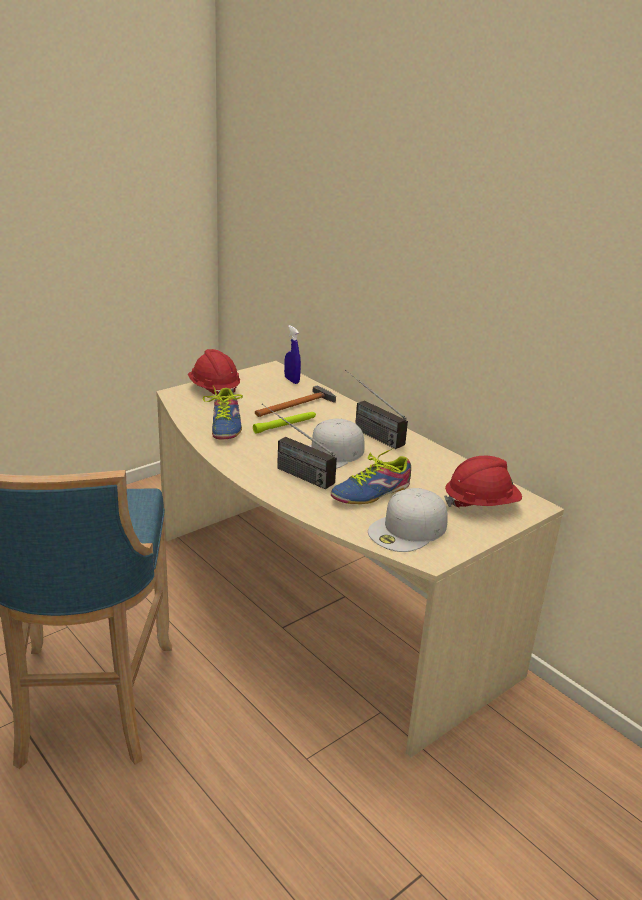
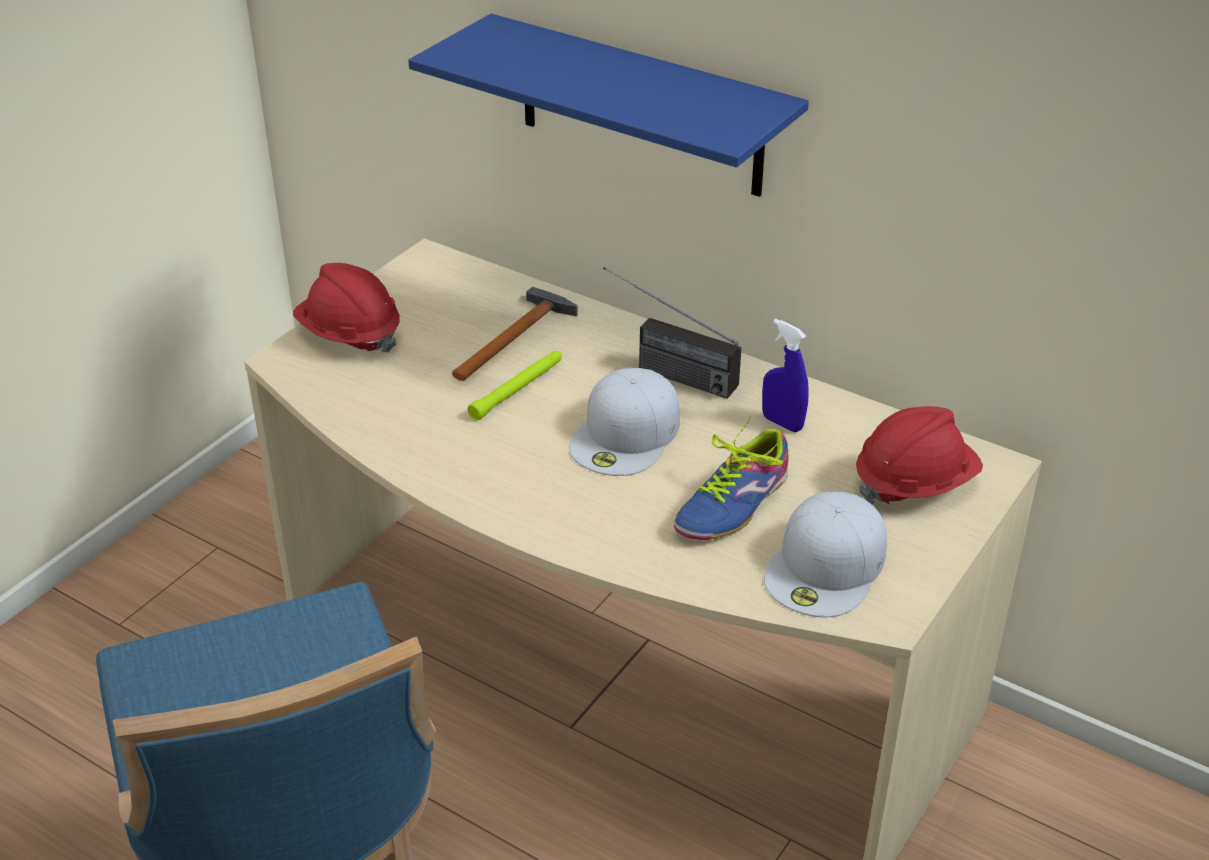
camera: 15 degrees left, 10 degrees up
(226, 425) = (414, 414): shoe -> none
(291, 380) = (476, 281): blue spray bottle -> blue spray bottle (782, 423)
(291, 471) = (579, 490): radio -> none
(380, 287) = (640, 107): none -> blue shelf

